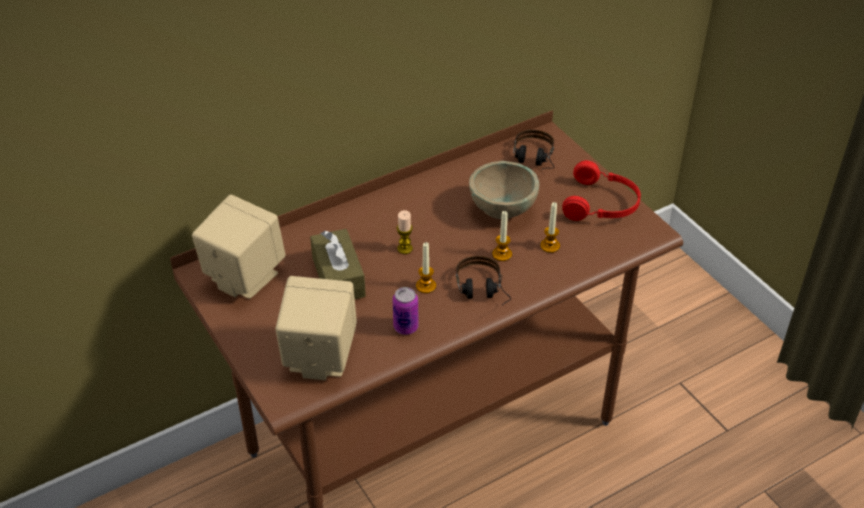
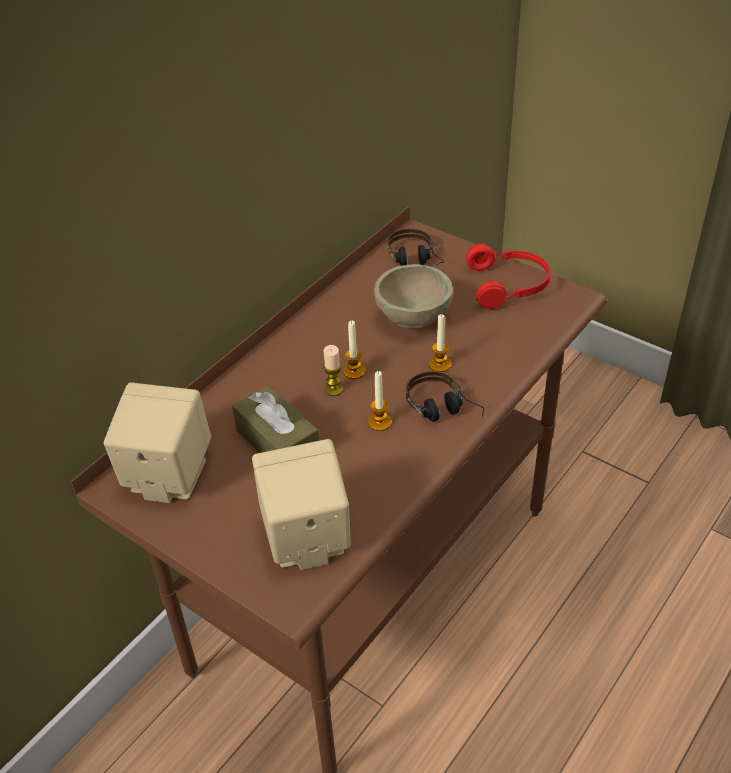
camera: 20 degrees left, 0 degrees up
(406, 327) = (384, 474): can -> none
(550, 246) = (483, 341): candle -> candle (354, 371)

